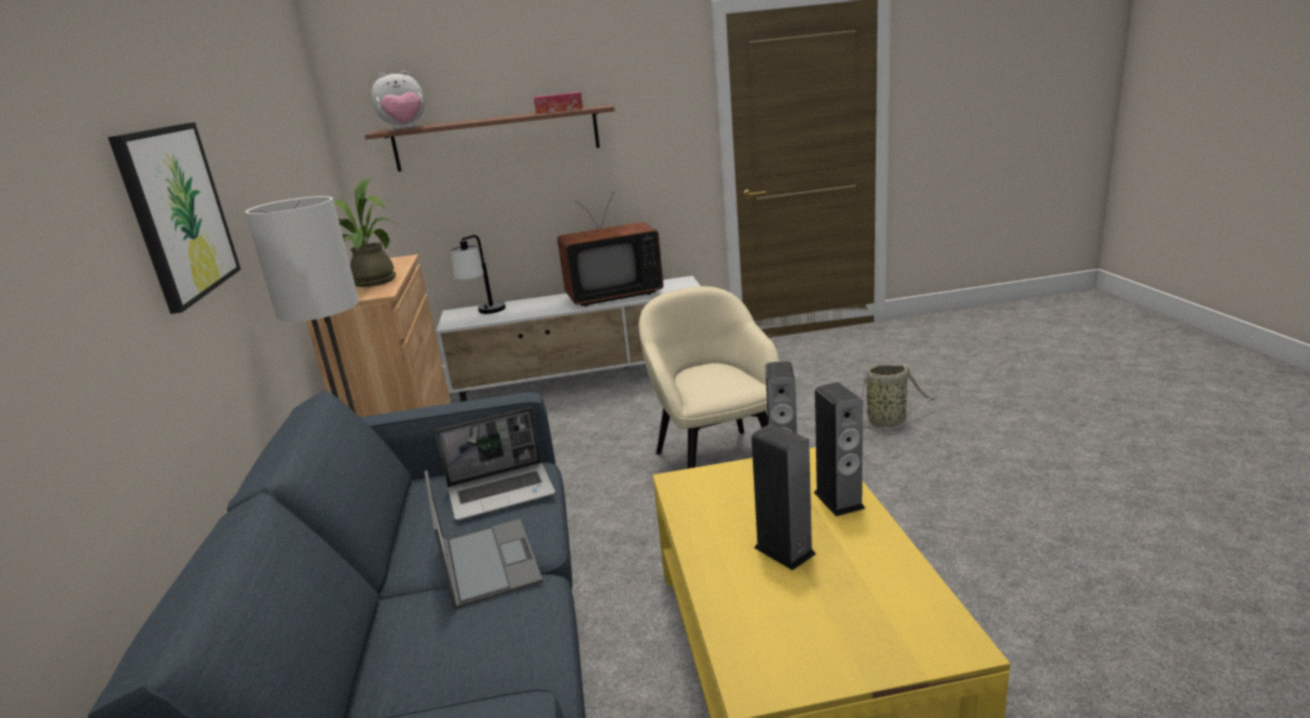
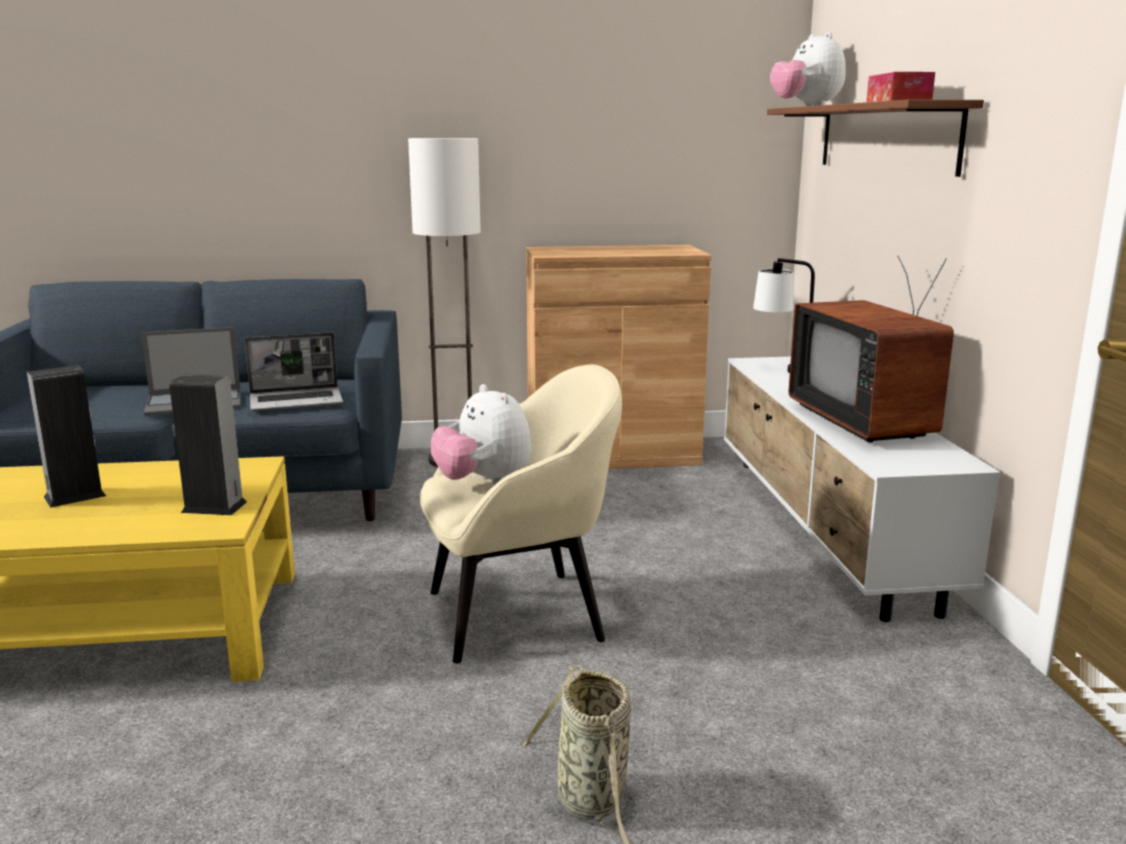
camera: 90 degrees right, 5 degrees down
(178, 213) = (346, 121): picture -> none
(370, 283) = (591, 251): potted plant -> none
(502, 492) = (297, 401): laptop -> laptop turned 90 degrees counterclockwise
(715, 382) = (483, 482): none -> plush toy
(838, 500) = (119, 526): speaker -> none

